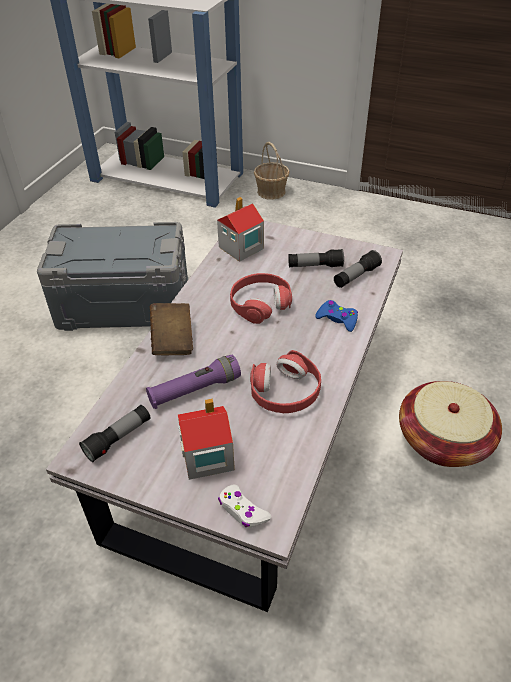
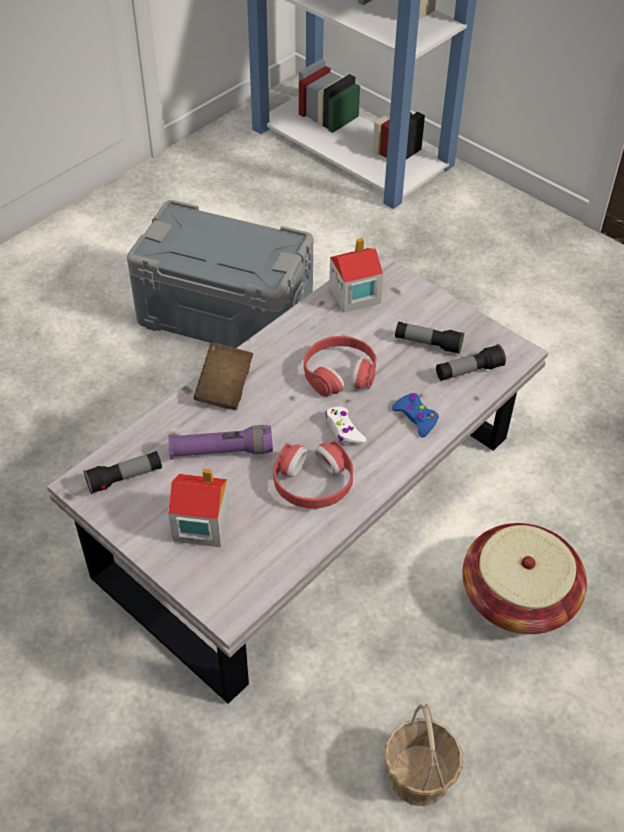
camera: 20 degrees right, 5 degrees up
(242, 511) = (209, 588): white game controller -> white game controller (344, 430)
(271, 192) = (478, 204): basket -> basket (419, 776)

